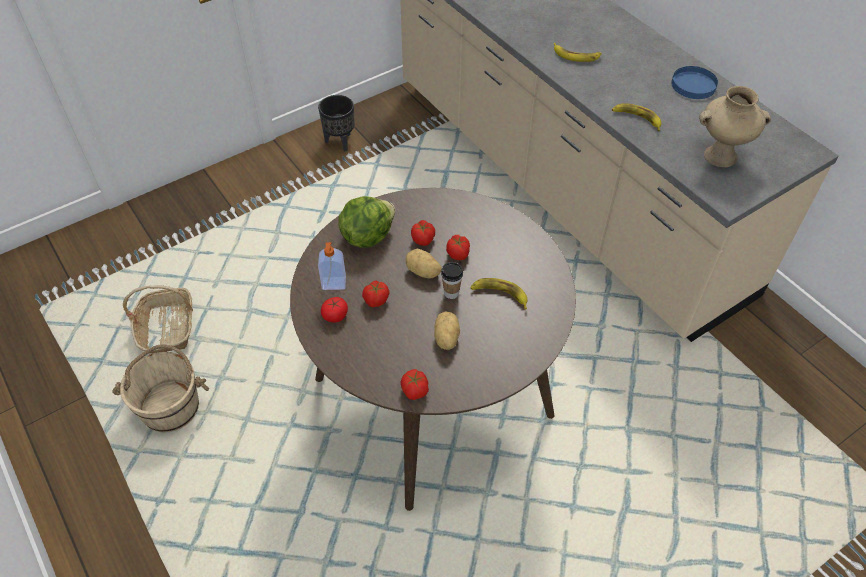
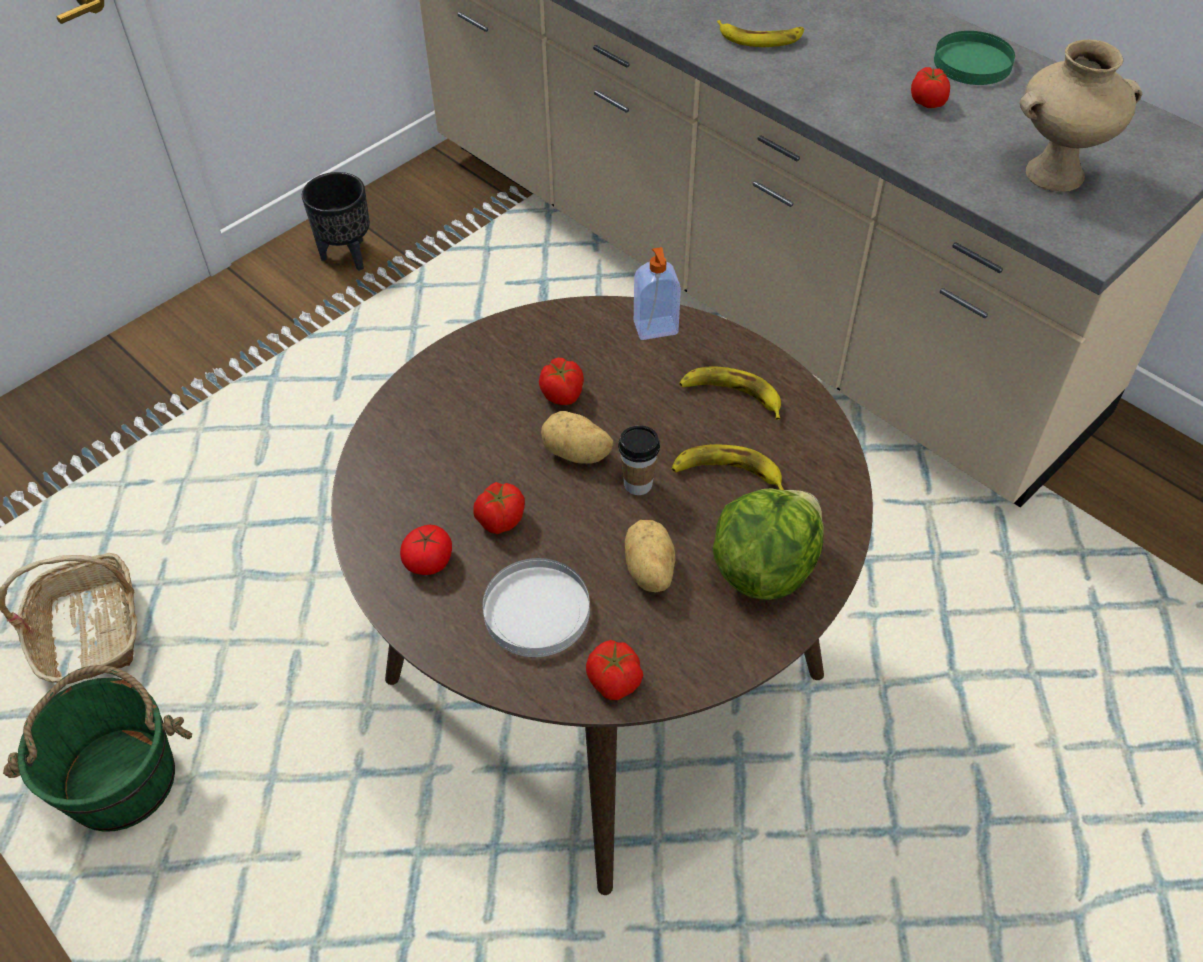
camera: 10 degrees left, 0 degrees up
(171, 406) = (122, 779): beige bucket -> green bucket
(334, 284) = (413, 501): soap dispenser -> soap dispenser (656, 329)
(367, 236) = (456, 402): lettuce -> lettuce (764, 567)
(384, 349) = (536, 610): none -> white plate
(458, 254) = (633, 411): tomato -> tomato (927, 102)
(636, 118) = (894, 129): banana -> banana (731, 395)
(693, 85) = (973, 63): blue plate -> green plate

